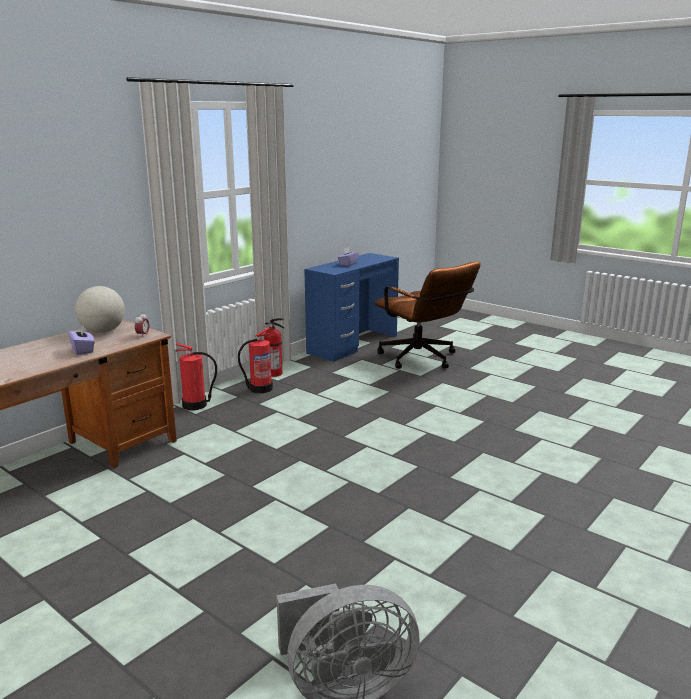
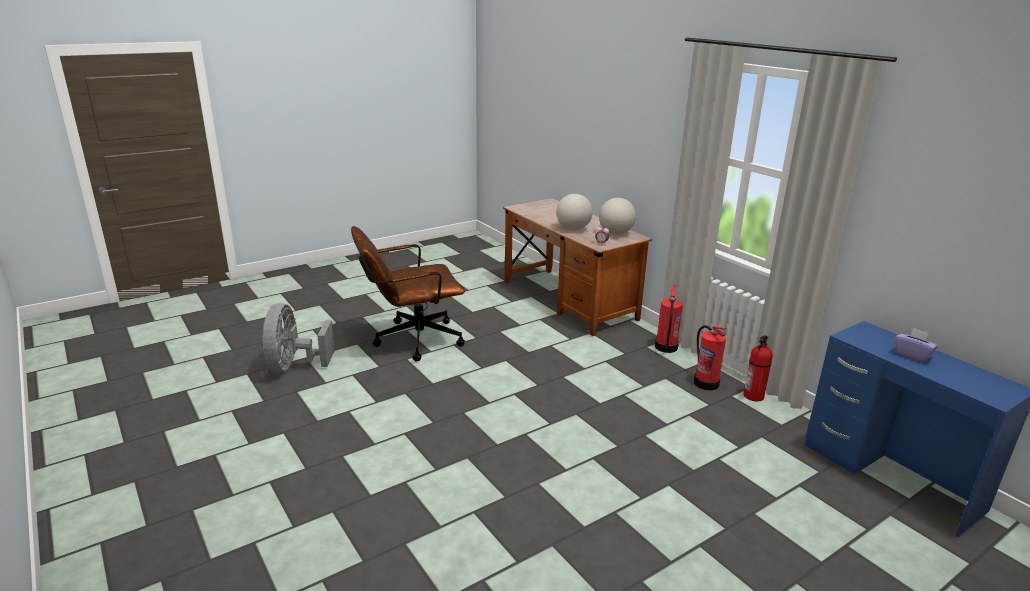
camera: 105 degrees right, 5 degrees up
(83, 350) = (573, 229): purple tissue box -> globe
(422, 360) = (830, 535): brown office chair -> brown office chair (411, 340)

